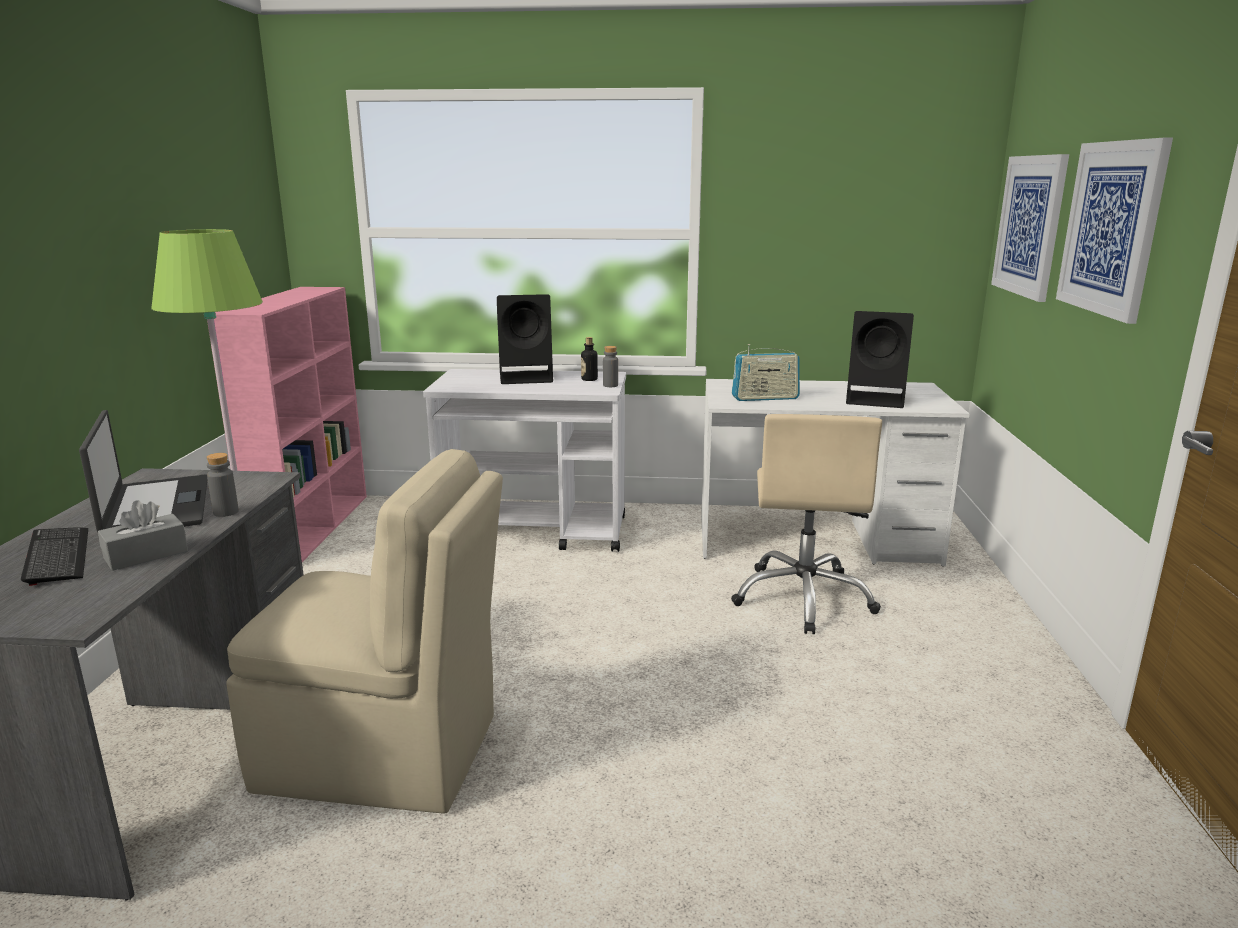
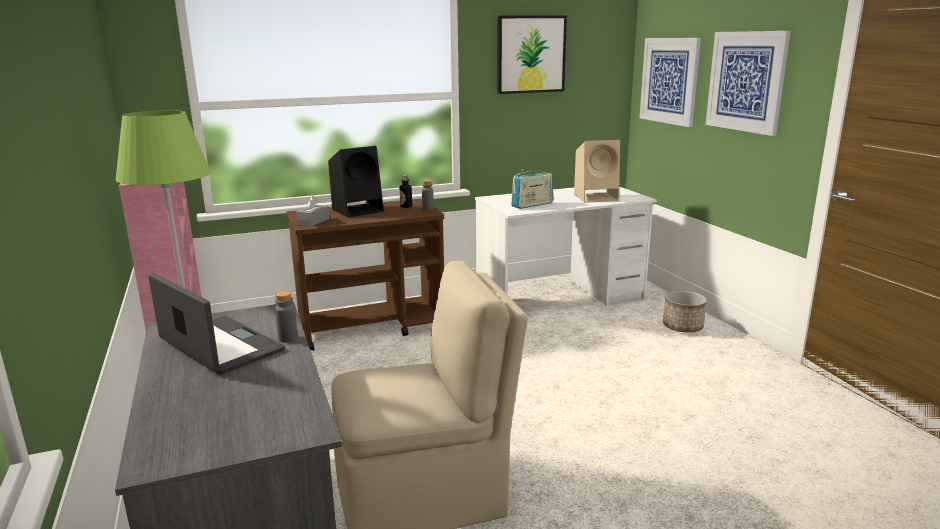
camera: 25 degrees left, 0 degrees up
(58, 557) = (206, 396): keyboard -> none
(146, 555) = (280, 378): grey tissue box -> grey tissue box (313, 222)
(536, 531) = (372, 327): white cart -> brown cart
(804, 598) = (587, 333): beige office chair -> none
(816, 180) = (530, 54): none -> picture
(877, 399) = (597, 197): black speaker -> beige speaker
(965, 621) = (683, 327): none -> planter

